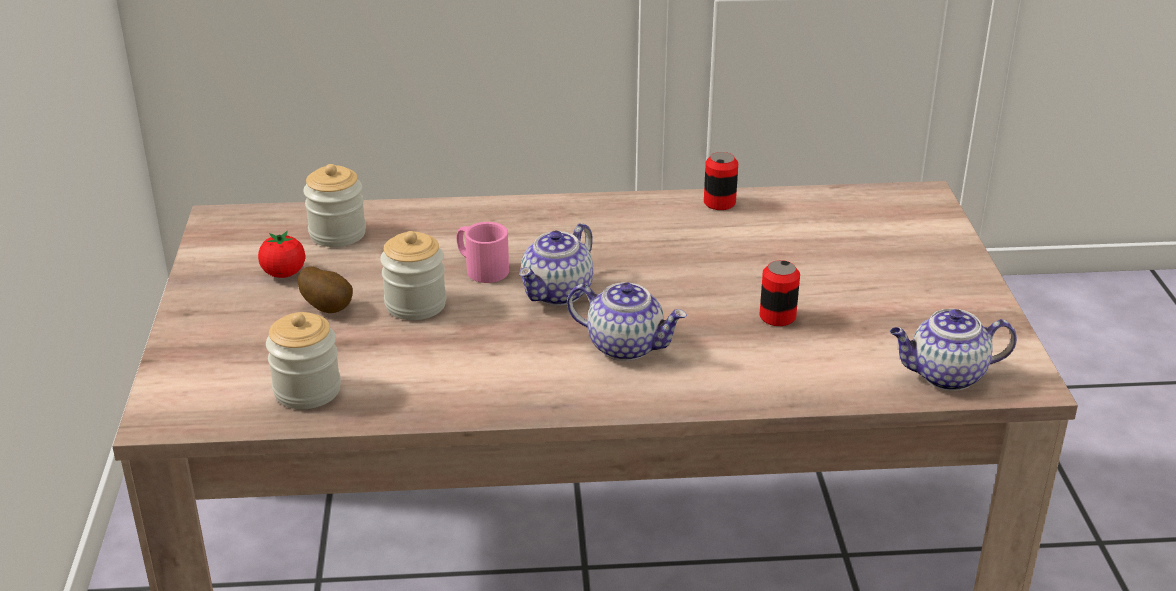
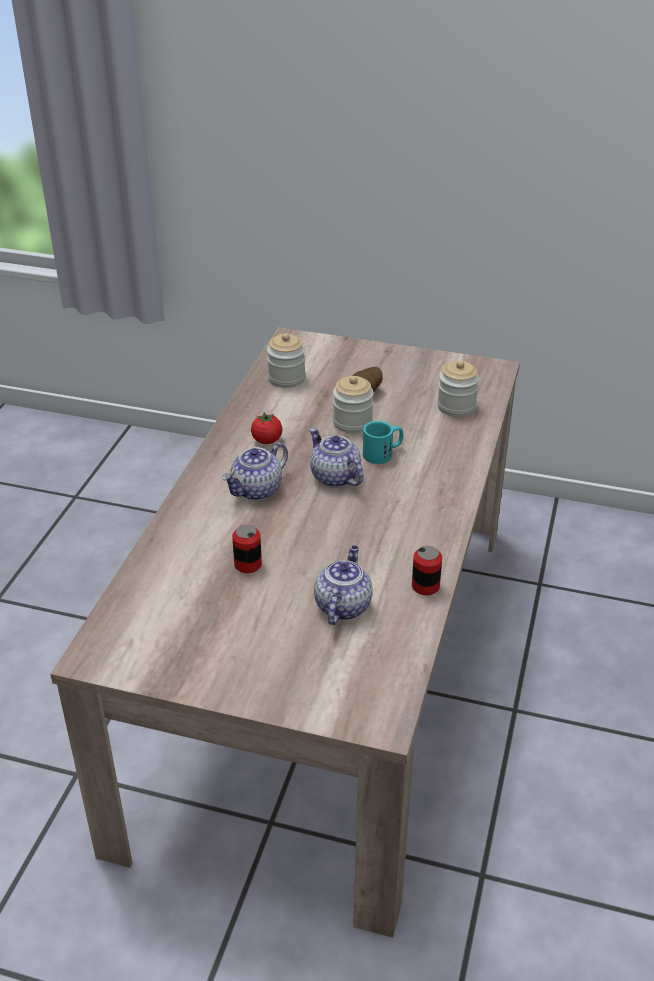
camera: 110 degrees right, 5 degrees up
(284, 274) = (414, 383): tomato -> tomato (267, 441)
(481, 268) = (383, 453): pink mug -> turquoise mug
(945, 376) = (128, 619): teapot -> teapot (342, 606)

